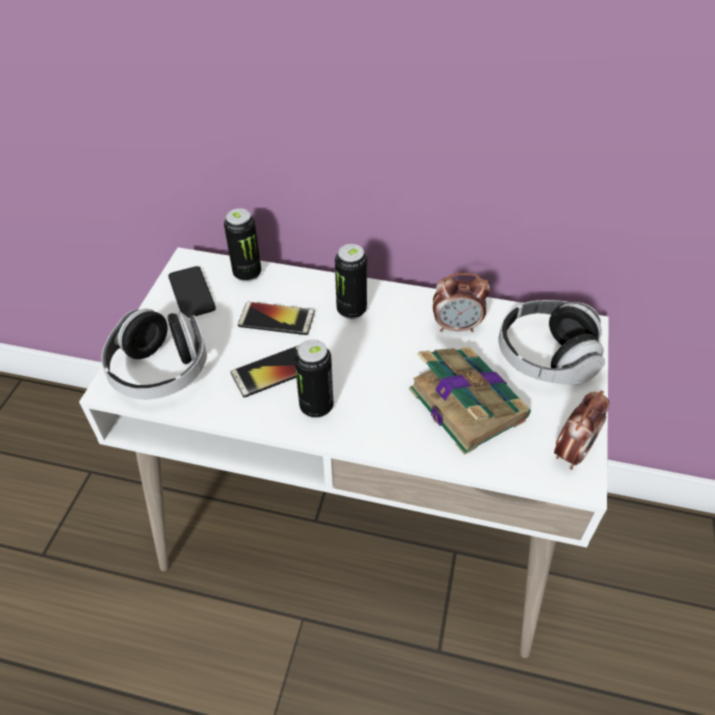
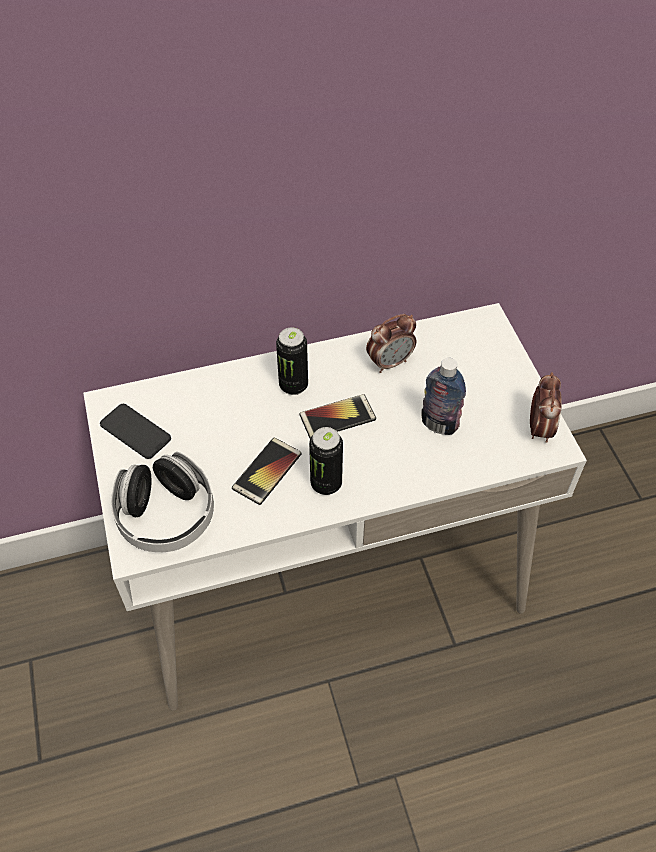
camera: 30 degrees left, 5 degrees up
(247, 273) = (174, 391): can -> none
(276, 319) = (234, 422): phone -> phone (337, 417)
(465, 402) = (439, 424): book -> bottle
(546, 357) = (474, 359): headphones -> none

